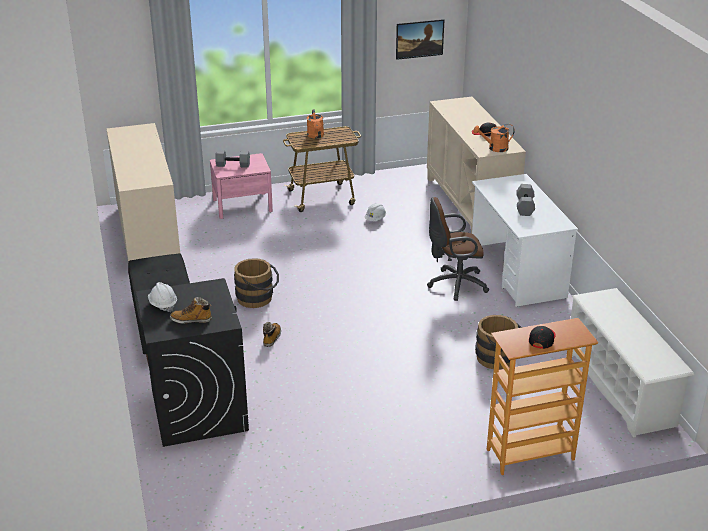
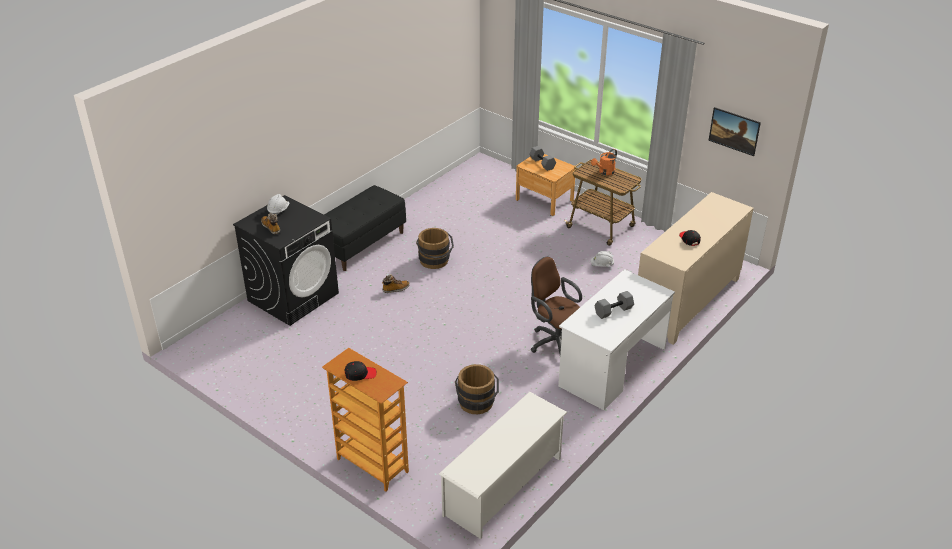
camera: 55 degrees right, 5 degrees up
(147, 238) = (456, 185): beige cabinet -> none
(242, 205) = (544, 200): pink nightstand -> brown nightstand
(494, 148) = (667, 254): orange watering can -> none

